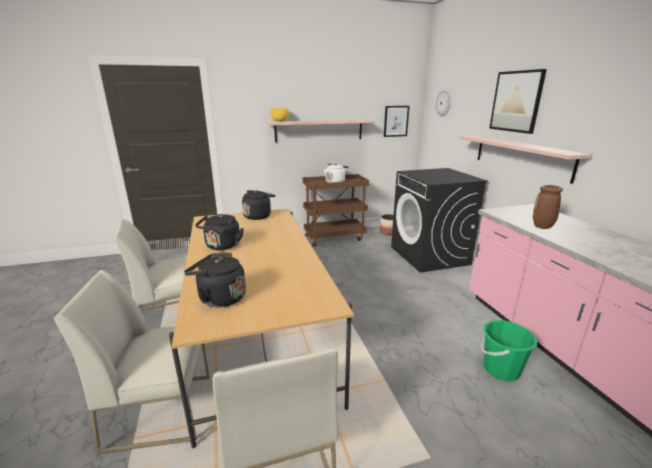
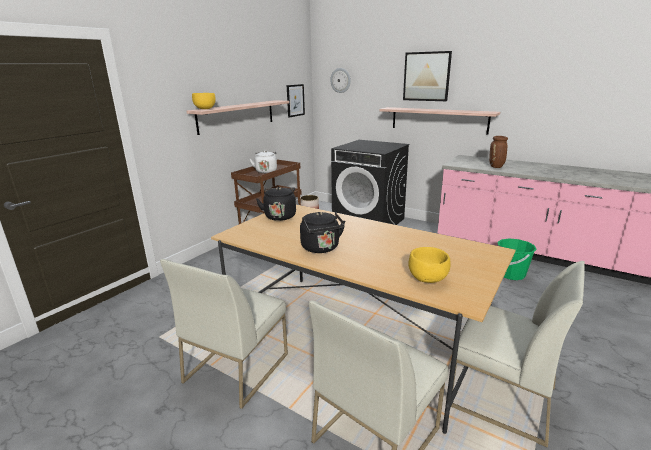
camera: 40 degrees left, 0 degrees up
(219, 298) = (427, 279): black kettle -> yellow bowl

